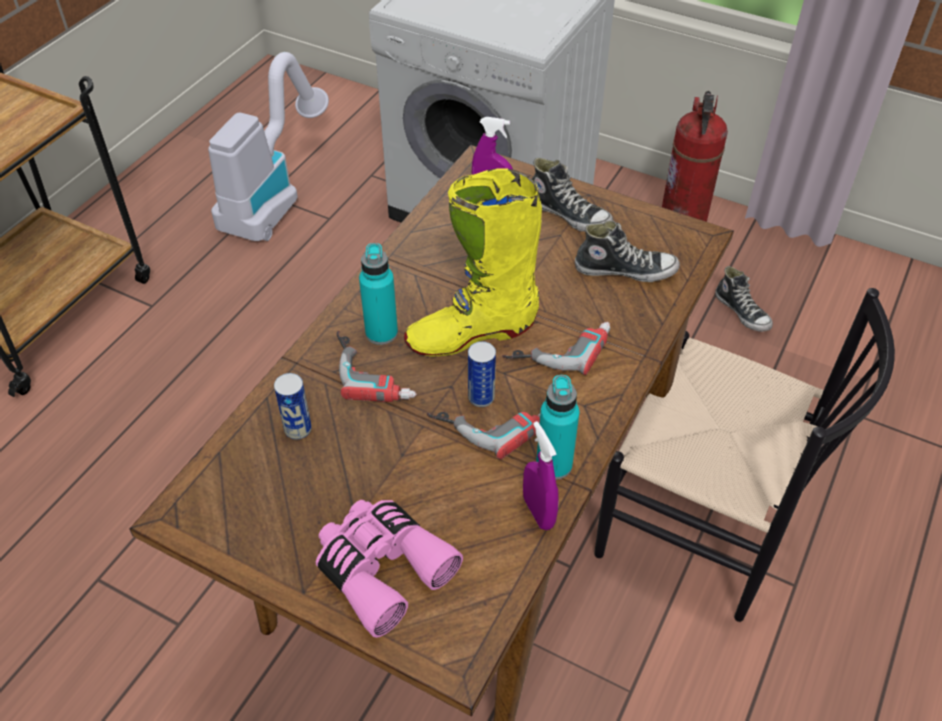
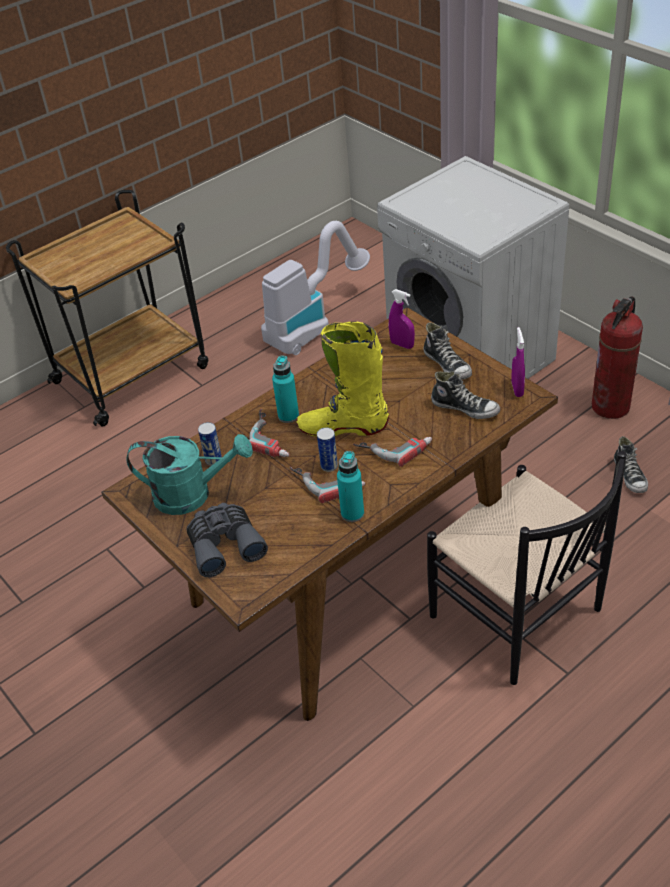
camera: 25 degrees right, 5 degrees down
(290, 494) = (192, 494): none -> turquoise watering can
(382, 568) = (224, 544): pink binoculars -> grey binoculars
(538, 512) = (328, 537): purple spray bottle -> purple spray bottle (517, 389)

